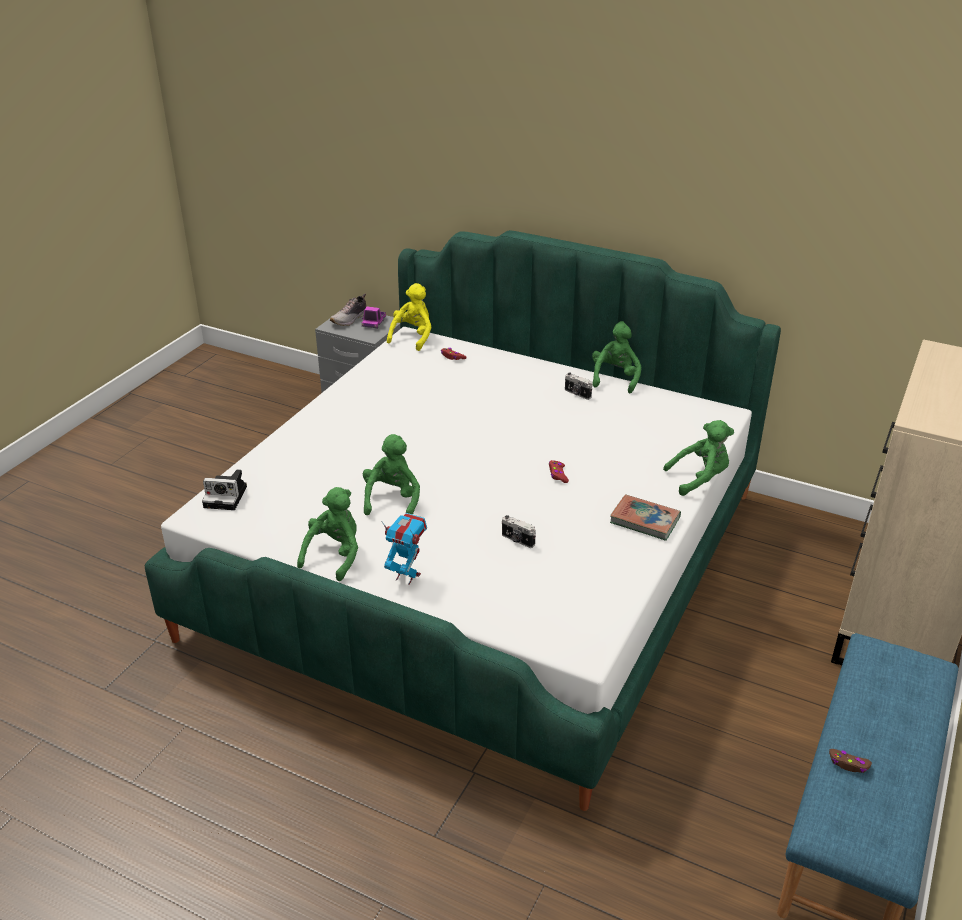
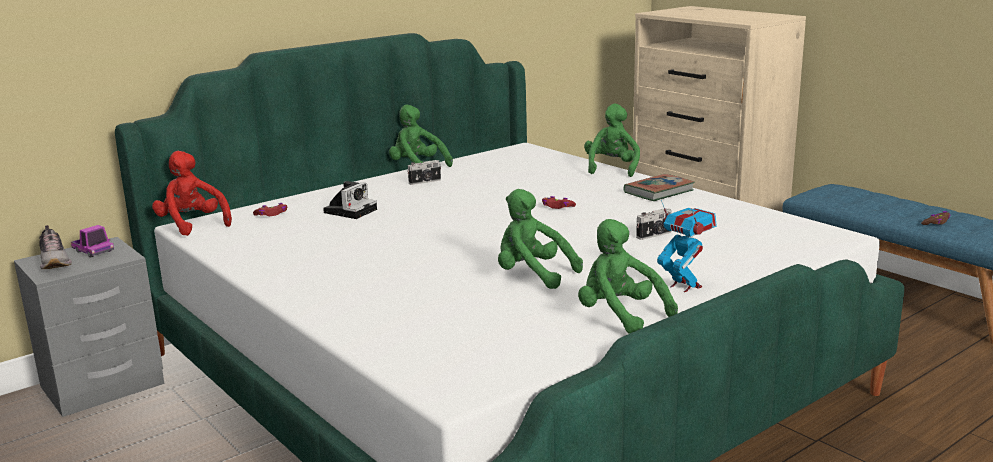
camera: 65 degrees left, 15 degrees down
(227, 496) = (427, 366): camera -> camera (351, 210)
(407, 576) = (685, 286): toy robot -> toy robot turned 90 degrees clockwise
(413, 337) = (192, 225): yellow plush toy -> red plush toy

